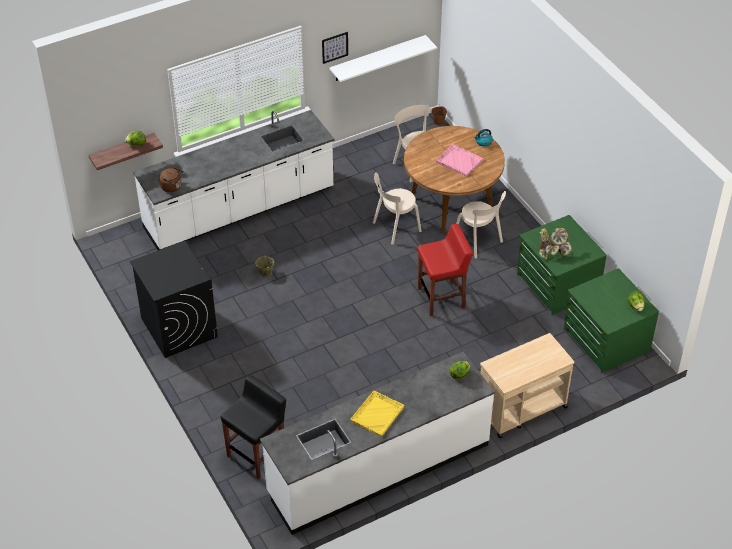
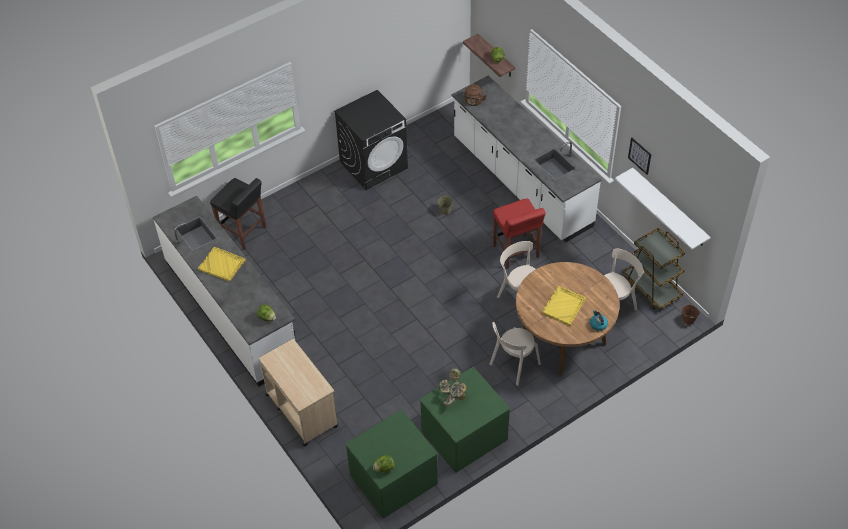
camera: 85 degrees right, 5 degrees up
(398, 138) = (651, 288): none -> brown cart
(442, 298) = (432, 341): red stool -> red stool (516, 252)
(459, 161) = (564, 306): pink tray -> yellow tray

